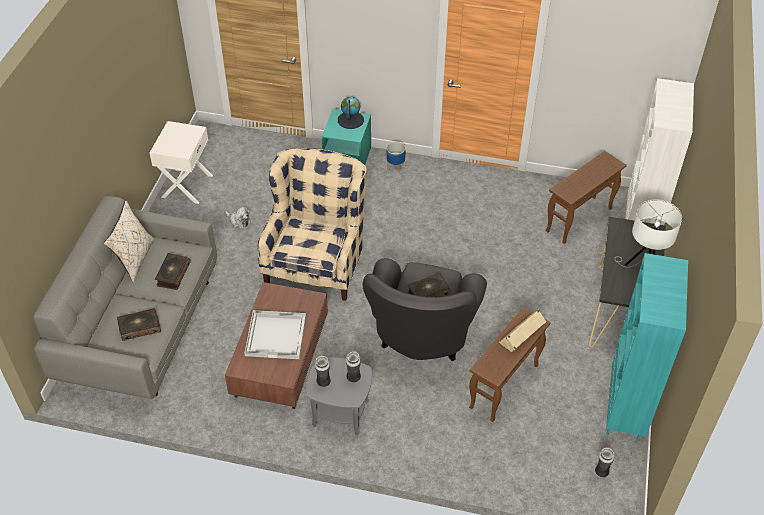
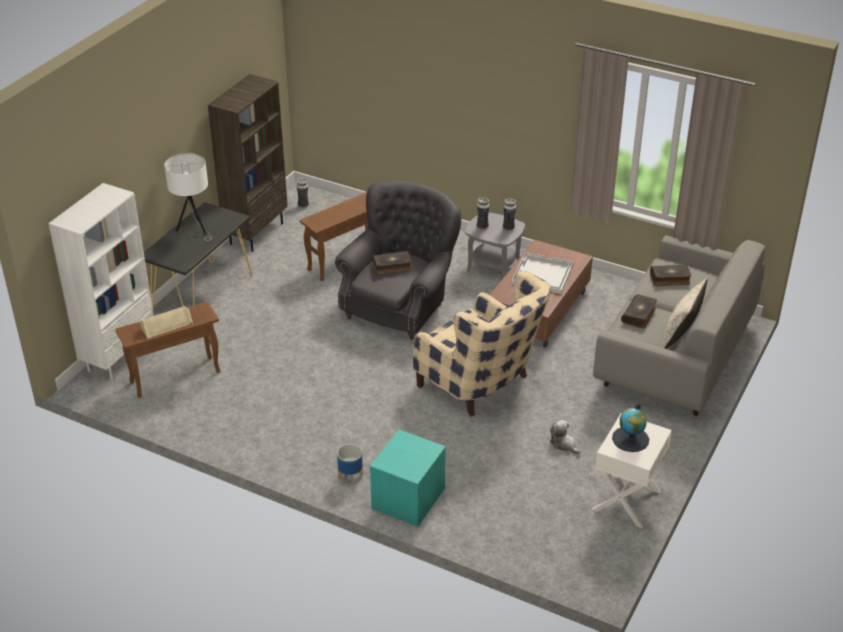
camera: 165 degrees left, 10 degrees down
(317, 262) = (481, 385): beige armchair -> beige armchair turned 75 degrees counterclockwise
(350, 120) = (400, 461): globe -> globe (630, 439)
(522, 335) = (329, 215): beige speaker -> beige speaker (166, 325)
(625, 410) = (256, 233): turquoise bookcase -> brown bookcase

